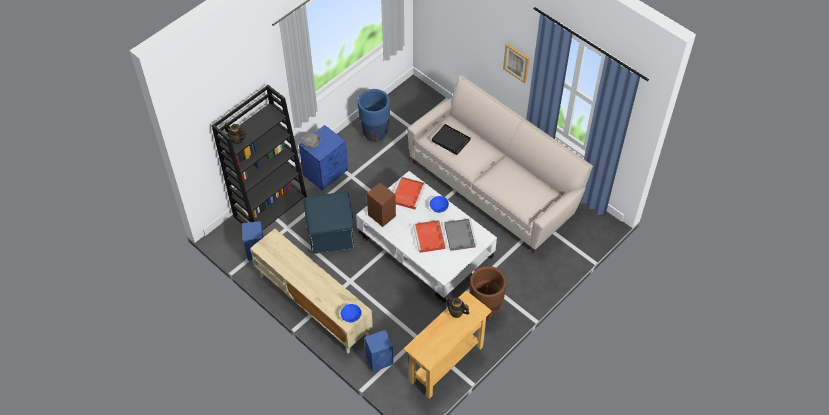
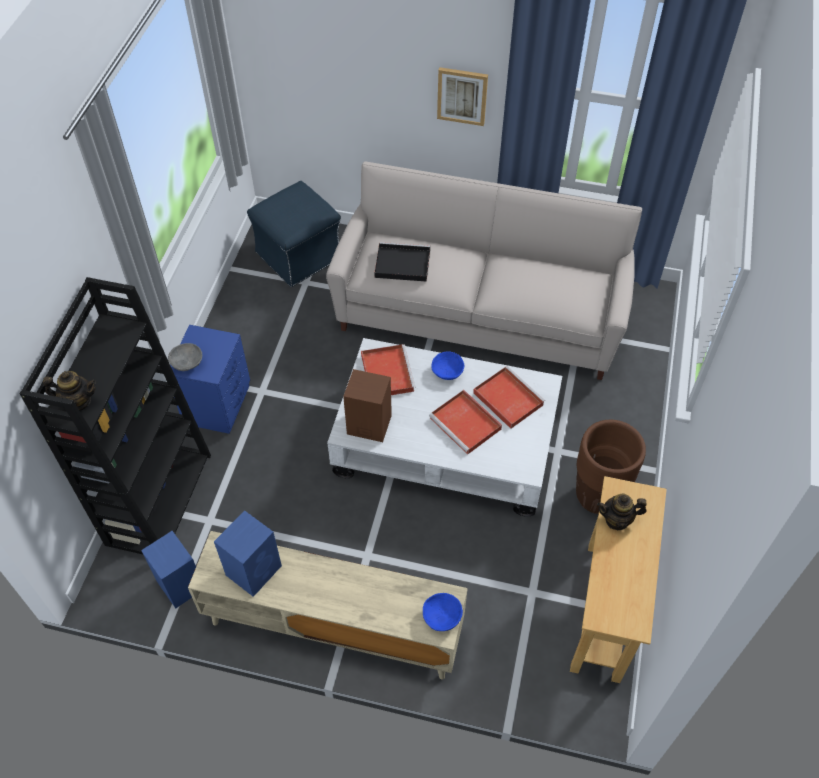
camera: 30 degrees left, 0 degrees up
(331, 234) = (288, 495): blue ottoman -> blue ottoman (299, 254)
(375, 133) = (257, 313): blue planter -> none
(380, 359) = (501, 660): blue speaker -> blue speaker (254, 569)
(459, 235) = (507, 398): grey tray -> red tray

